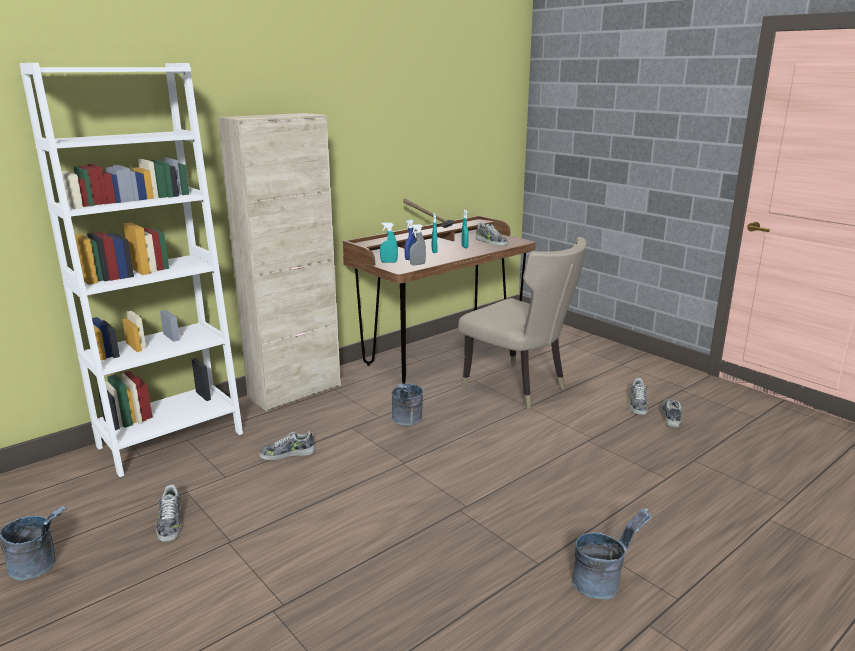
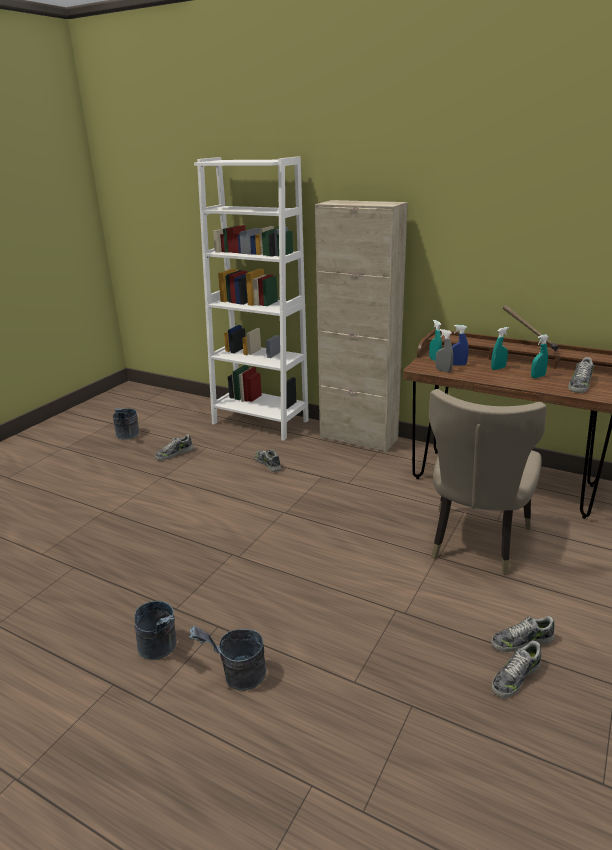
camera: 70 degrees right, 5 degrees up
(406, 421) = (351, 497): grey bucket -> grey bucket (237, 676)
(671, 416) = (515, 677): shoe -> shoe turned 150 degrees clockwise

